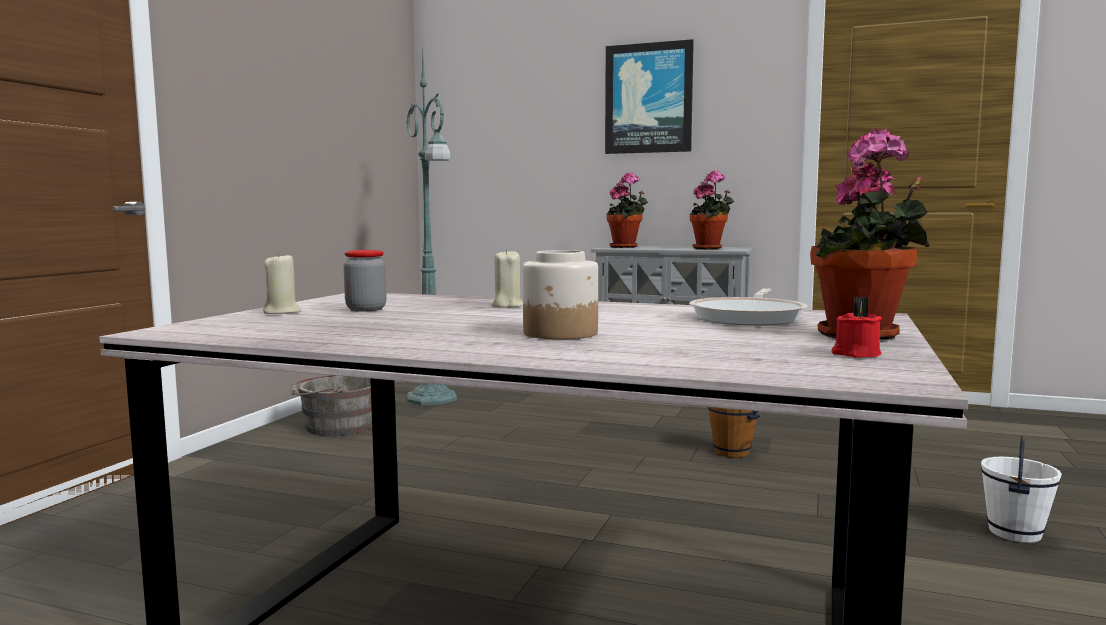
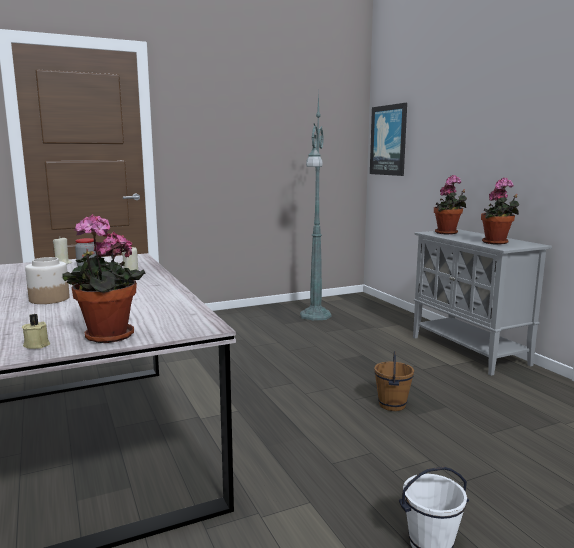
camera: 45 degrees right, 5 degrees up
(336, 426) = (241, 319): grey bucket -> none
(648, 98) = (490, 112): picture -> picture (389, 140)
(749, 317) = (153, 310): frying pan -> none
(855, 354) = (37, 345): red candle -> beige candle

